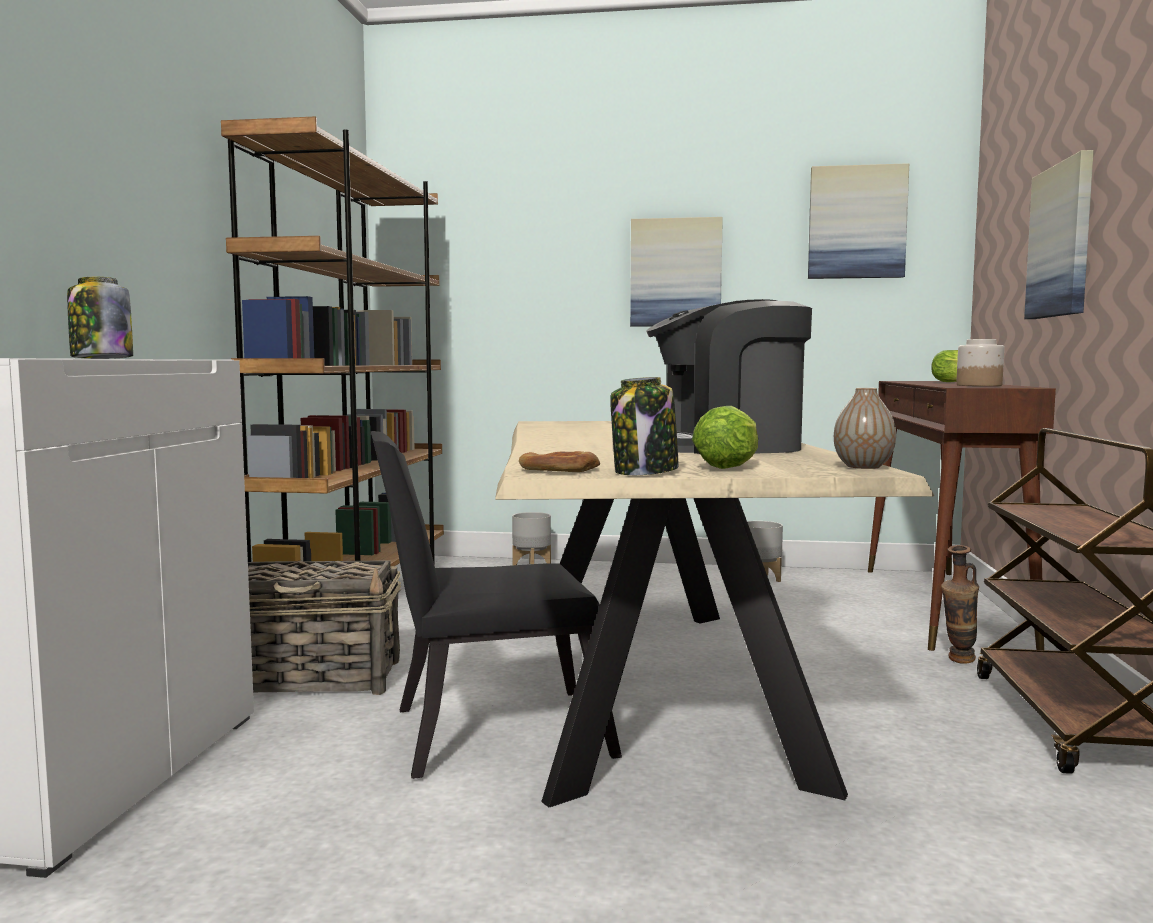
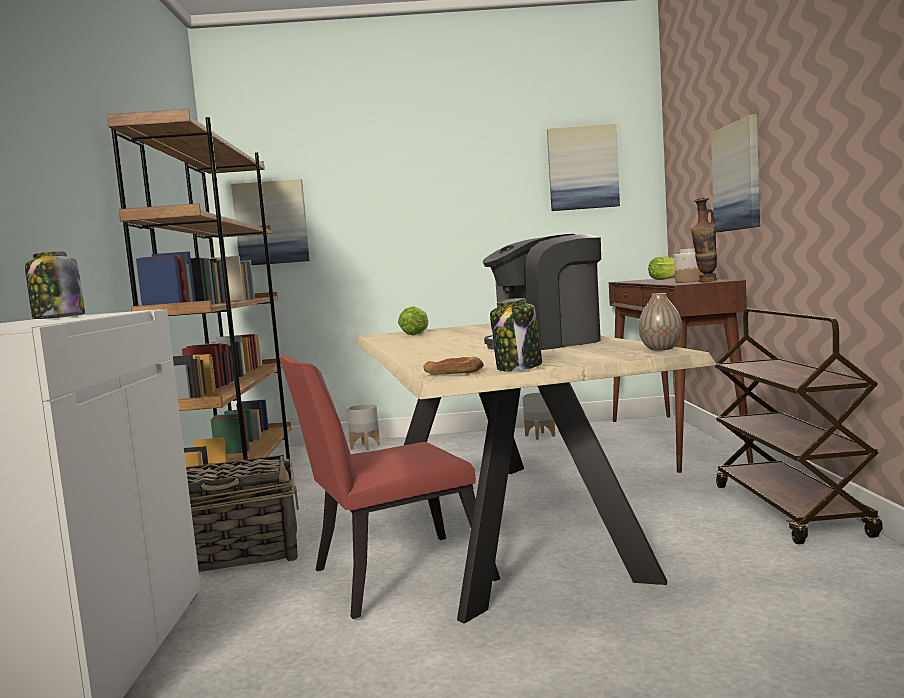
camera: 10 degrees left, 0 degrees up
(485, 732) = (390, 576): black chair -> red chair
(676, 272) = (454, 212): picture -> picture (271, 223)
(730, 466) = (571, 357): lettuce -> lettuce (416, 334)
(958, 662) = (700, 478): vase -> vase (706, 282)

